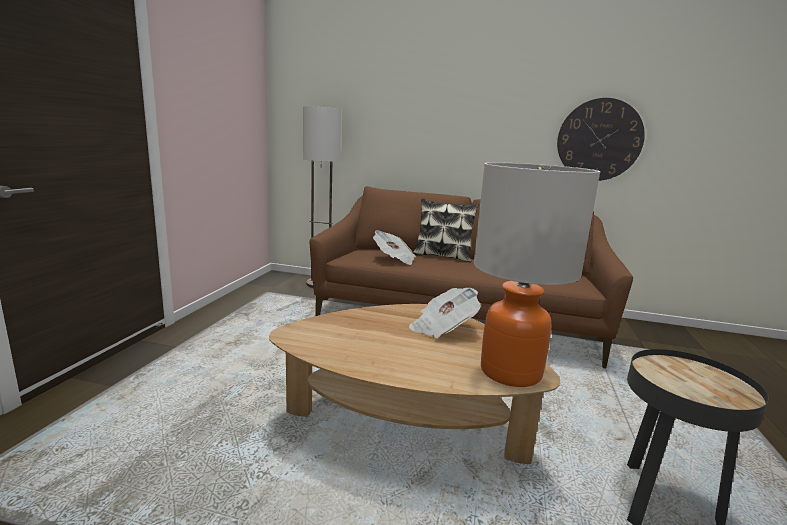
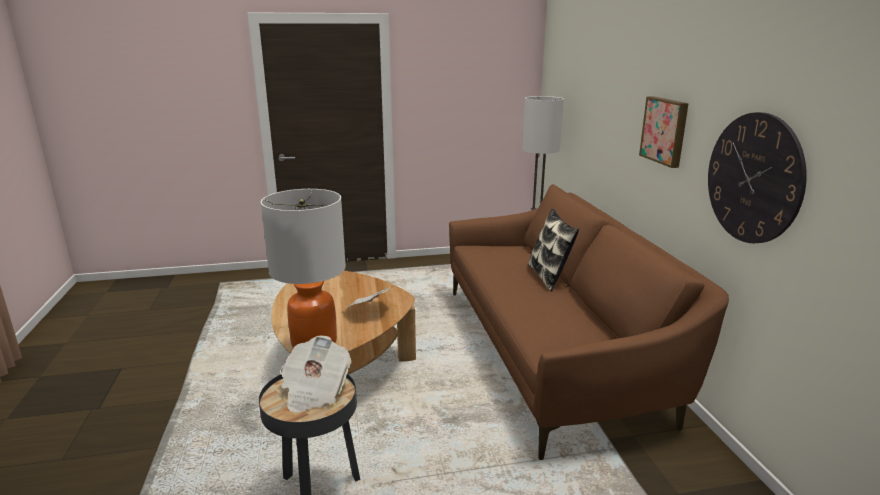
camera: 65 degrees right, 5 degrees up
(394, 259) = (496, 261): newspaper -> newspaper (315, 390)
(499, 121) = (665, 130): none -> picture

